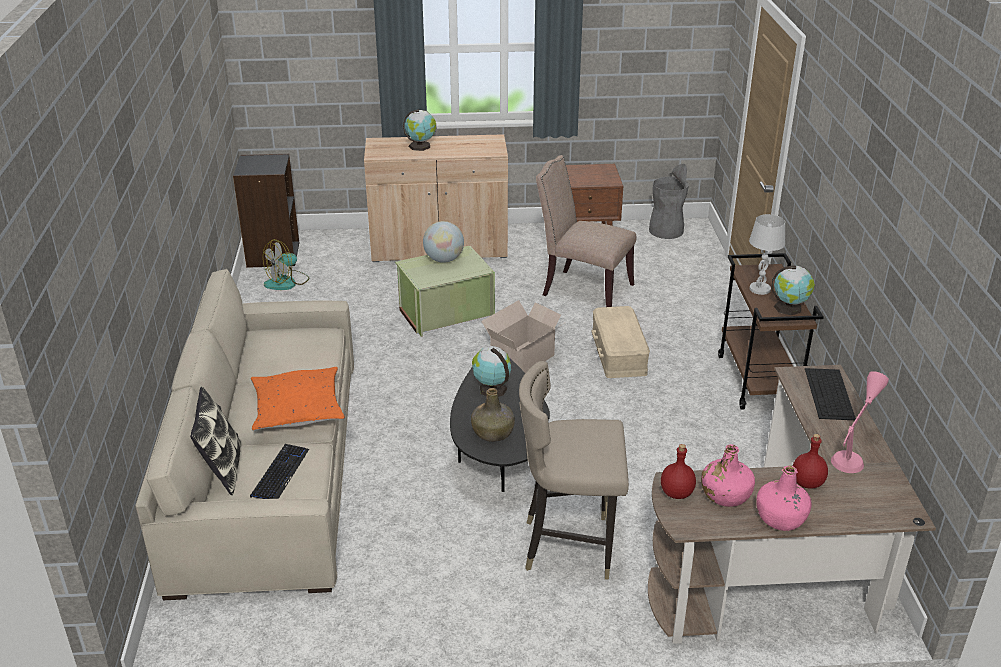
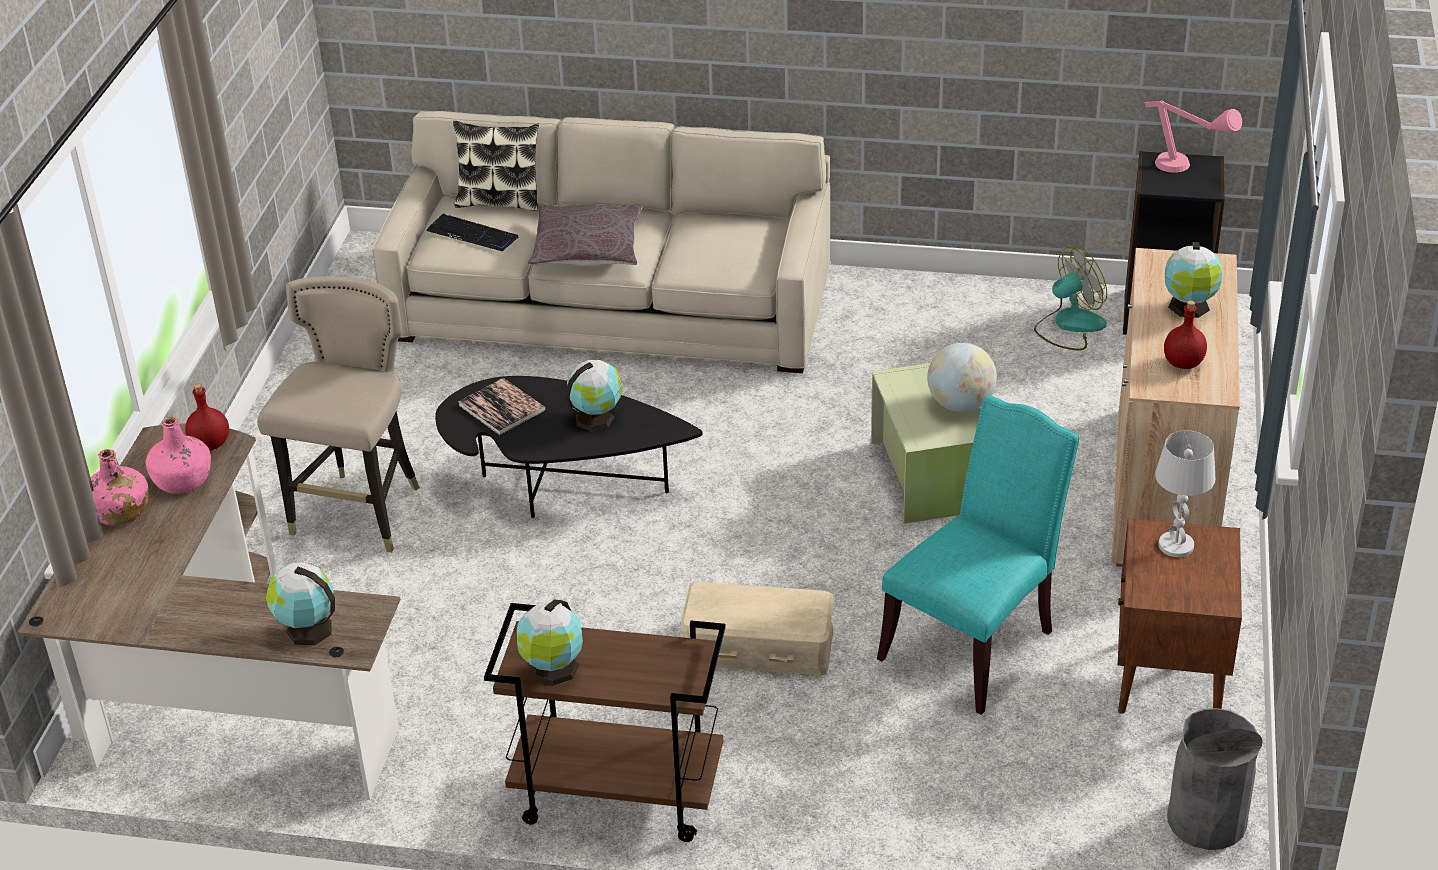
camera: 105 degrees right, 5 degrees up
(287, 282) = (1069, 326): fan -> fan turned 90 degrees clockwise
(297, 408) = (587, 248): orange pillow -> grey pillow
(493, 432) = (502, 407): green bottle -> book
(524, 359) = (775, 538): cardboard box -> none
(583, 290) = (974, 643): beige chair -> turquoise chair
(760, 289) = (625, 653): white table lamp -> white table lamp (1175, 545)
(806, 482) = (159, 550): red bottle -> red bottle (1183, 363)
(830, 394) = (306, 629): keyboard -> globe
(853, 453) = (180, 609): pink table lamp -> pink table lamp (1186, 170)

